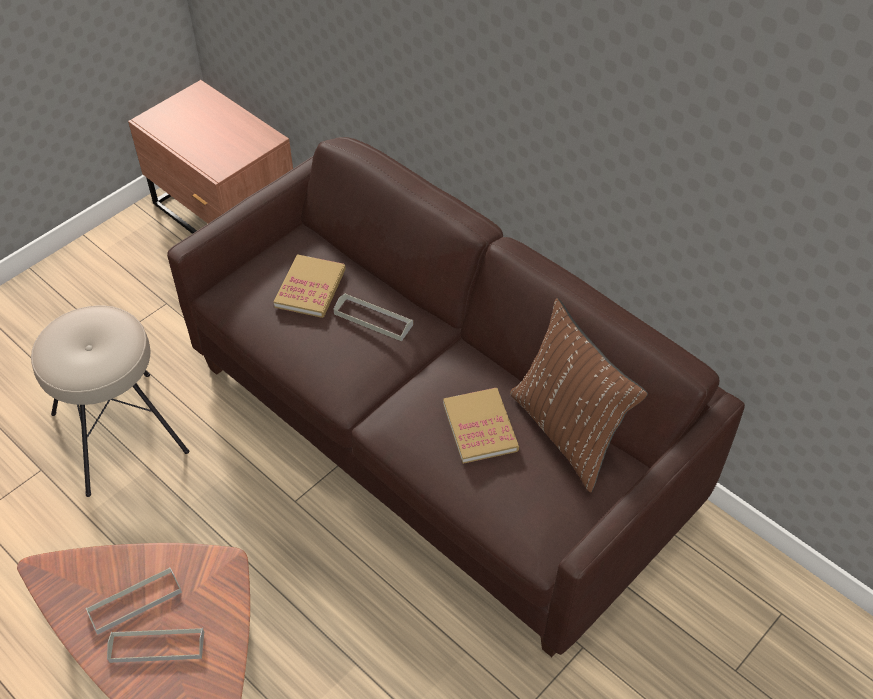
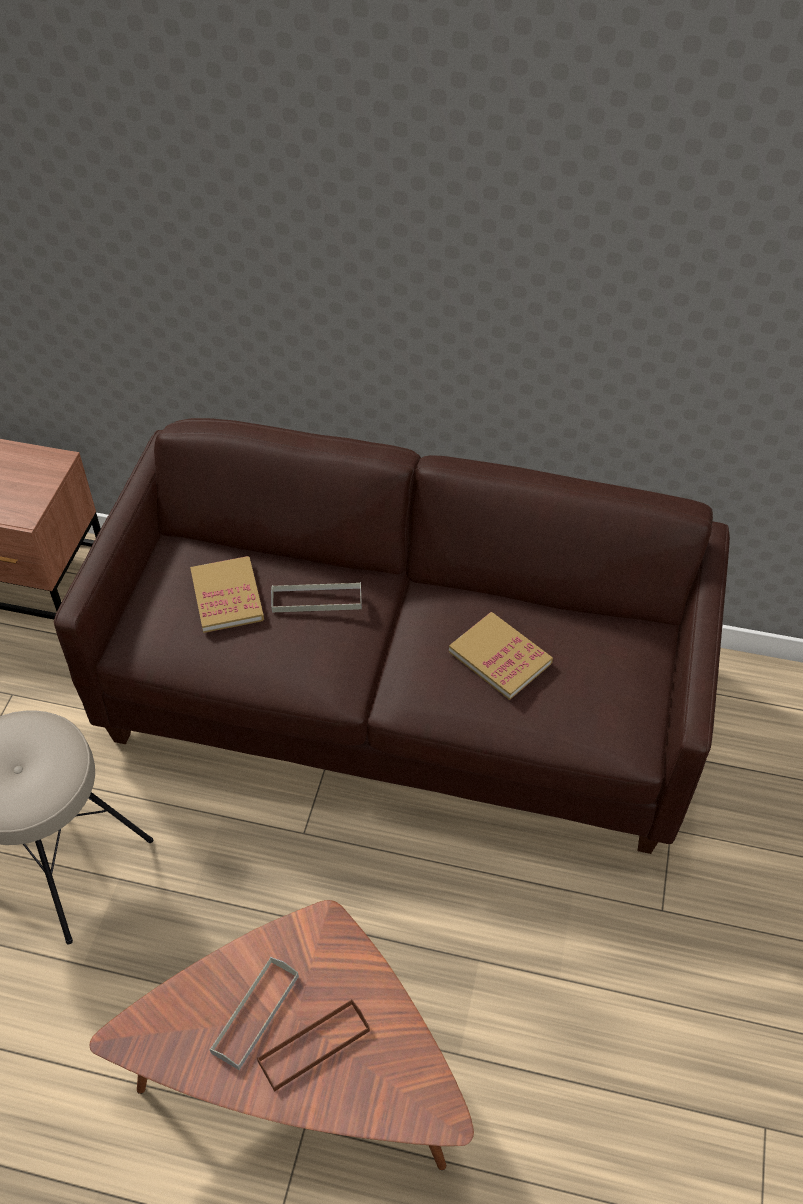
camera: 30 degrees left, 0 degrees up
(157, 647) = (314, 1046): grey tray -> brown tray
(567, 432) = (581, 624): brown pillow -> none

